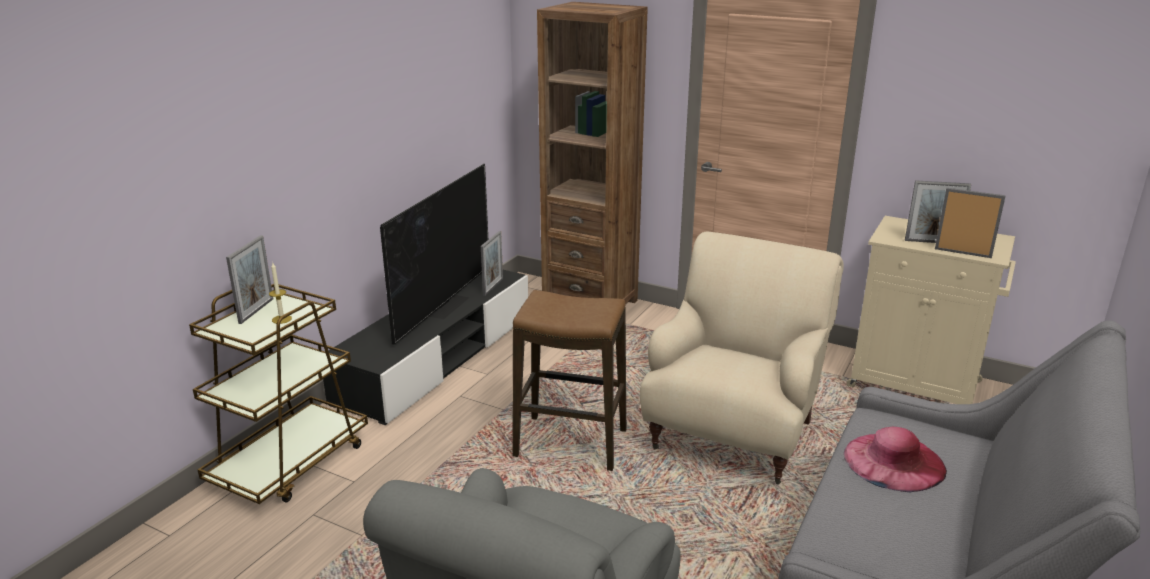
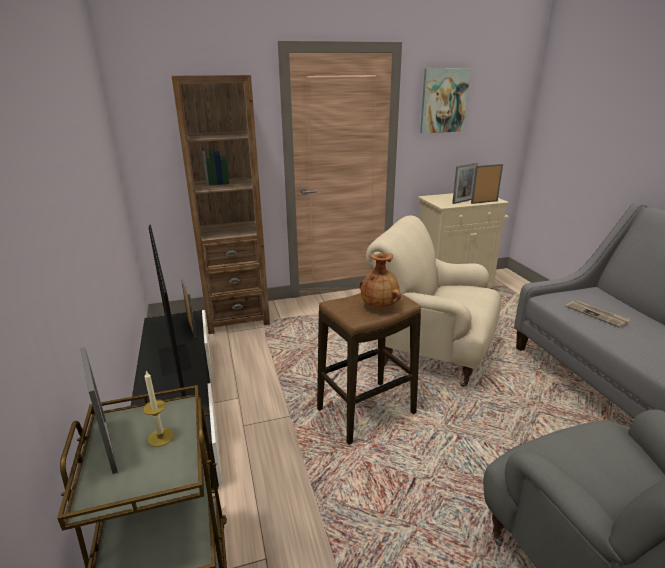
camera: 45 degrees left, 0 degrees up
(575, 313) = (379, 305): none -> brown vase
(734, 434) = (431, 352): beige armchair -> beige armchair turned 45 degrees counterclockwise
(894, 461) = (596, 314): pink hat -> newspaper
(951, 70) = (443, 100): none -> picture

